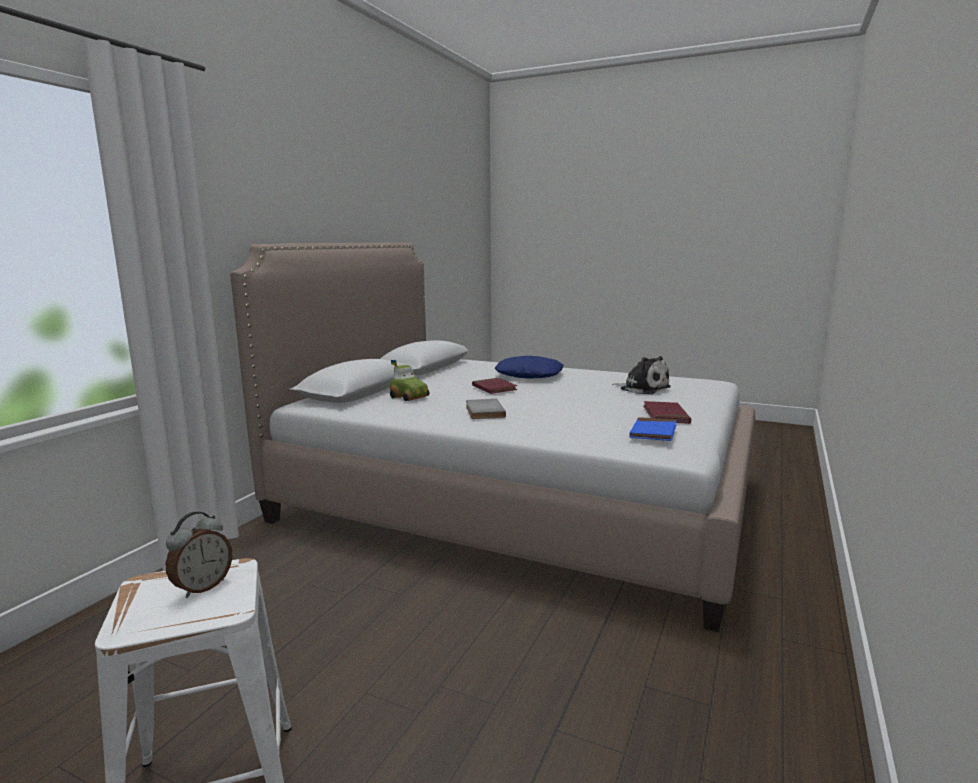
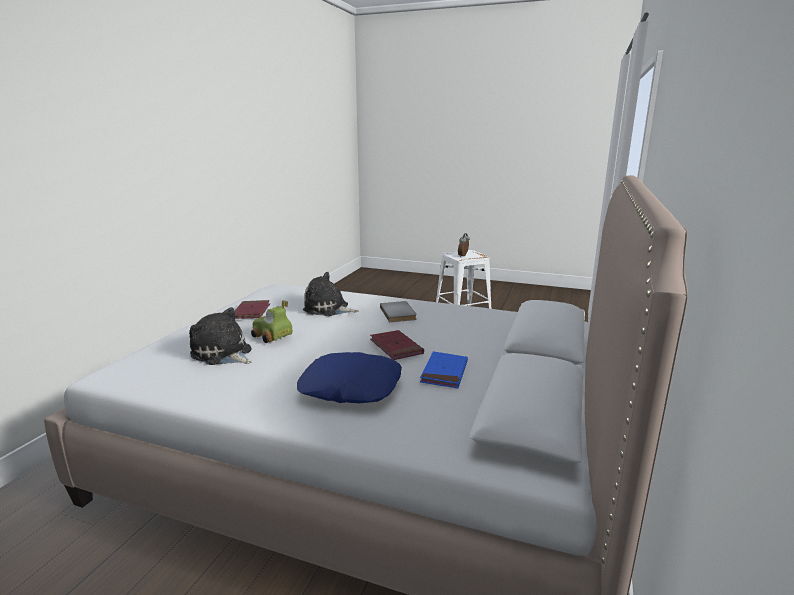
camera: 175 degrees right, 5 degrees up
(410, 397) = (479, 333): toy car -> toy car (271, 336)
(570, 415) = (328, 309): none -> plush toy
(653, 432) = (281, 293): blue book -> blue book (444, 372)

